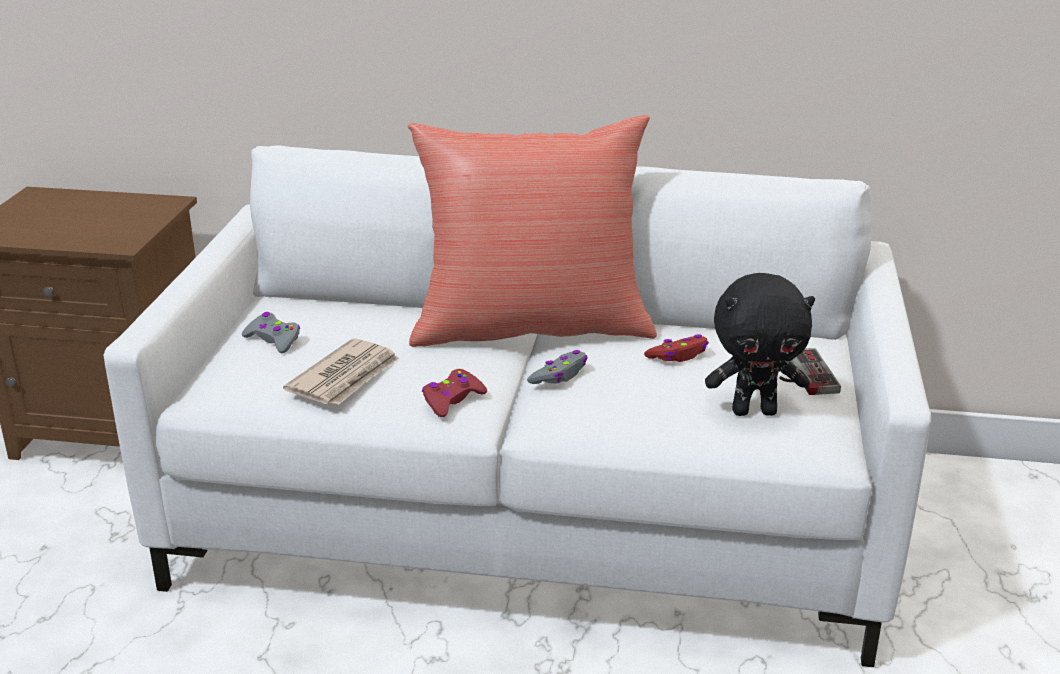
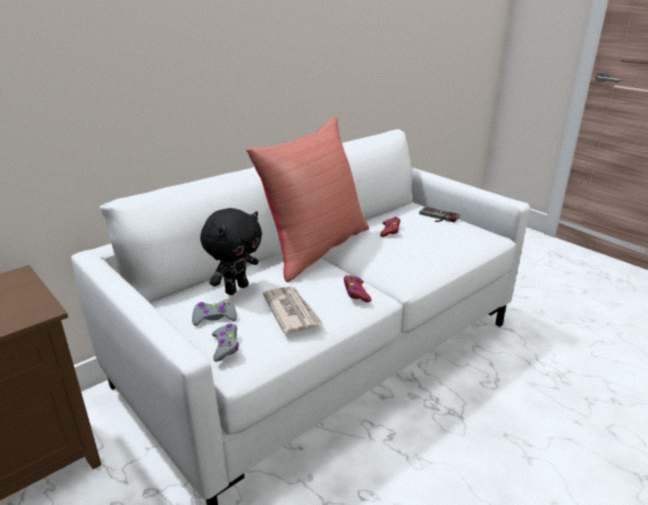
camera: 50 degrees left, 0 degrees up
(559, 375) = (371, 260): grey game controller -> grey game controller (225, 346)
(754, 411) = (452, 236): black plush toy -> black plush toy (236, 288)

